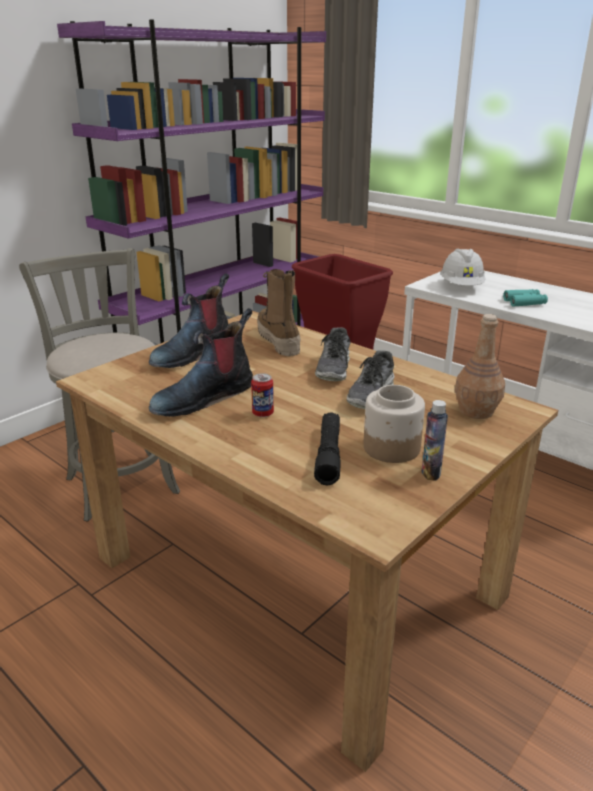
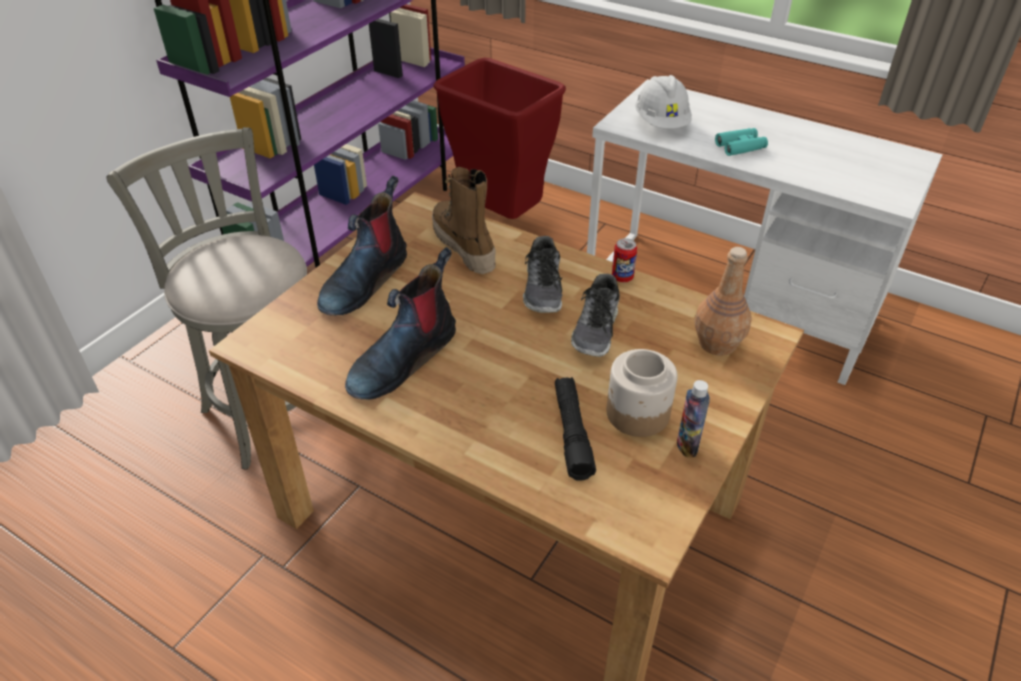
camera: 10 degrees left, 15 degrees up
(263, 413) = (480, 376): can -> can (622, 277)

